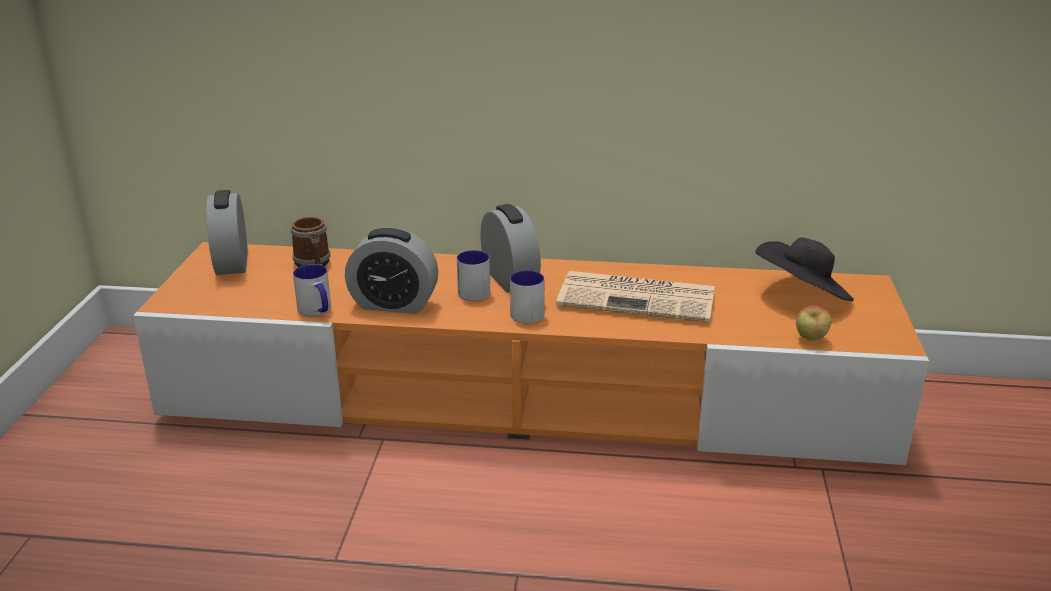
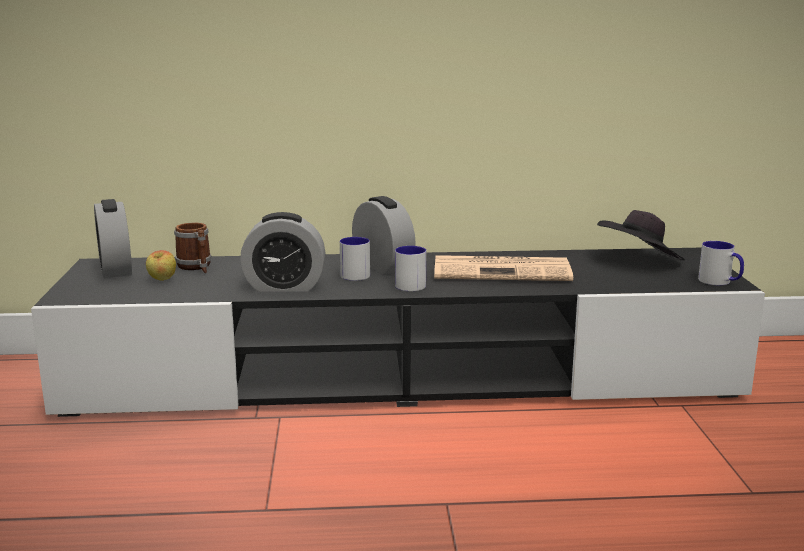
camera: 10 degrees left, 10 degrees down
(317, 311) = (213, 295): mug -> mug (720, 282)
(527, 398) = (403, 378): orange tv stand -> black tv stand
(810, 339) = (662, 286): apple -> apple (162, 280)

